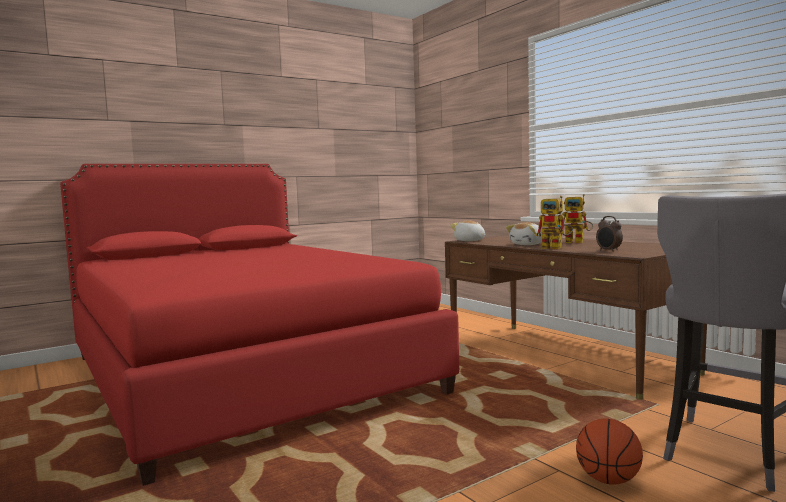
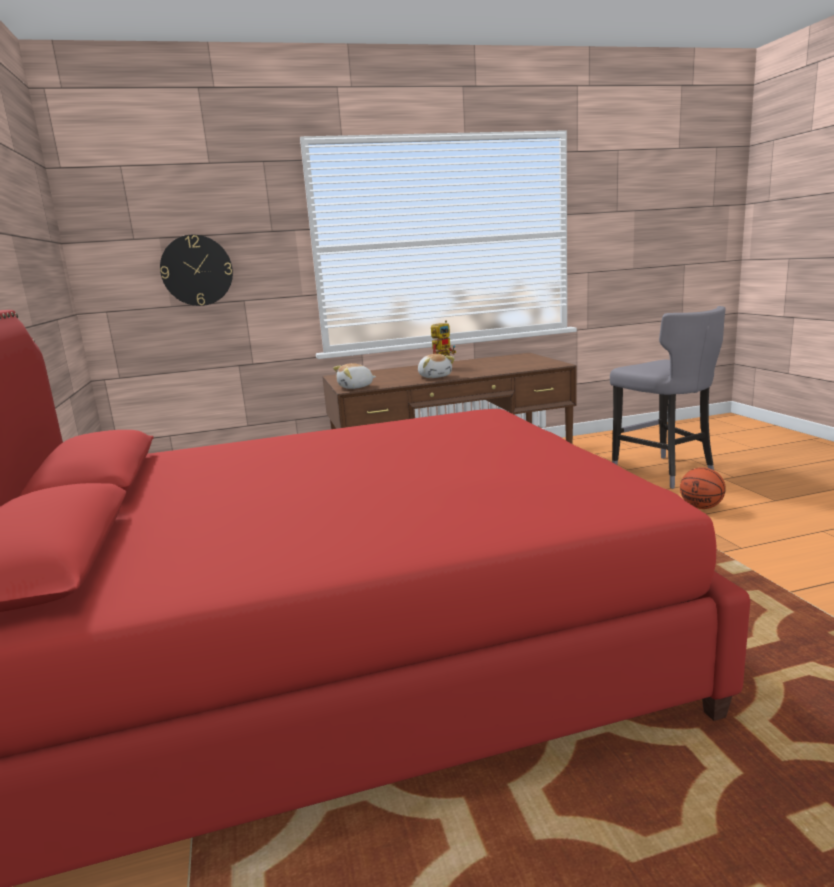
camera: 70 degrees left, 10 degrees up
(465, 147) = (197, 270): none -> wall clock
(556, 248) = (477, 373): toy robot -> none
(608, 251) = (521, 366): alarm clock -> none

